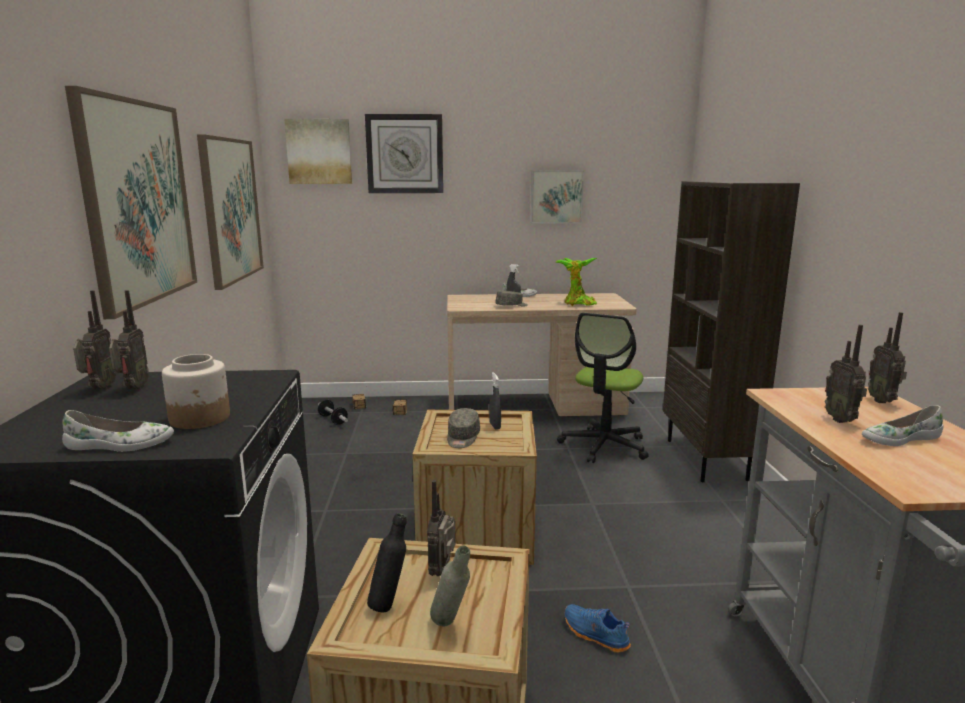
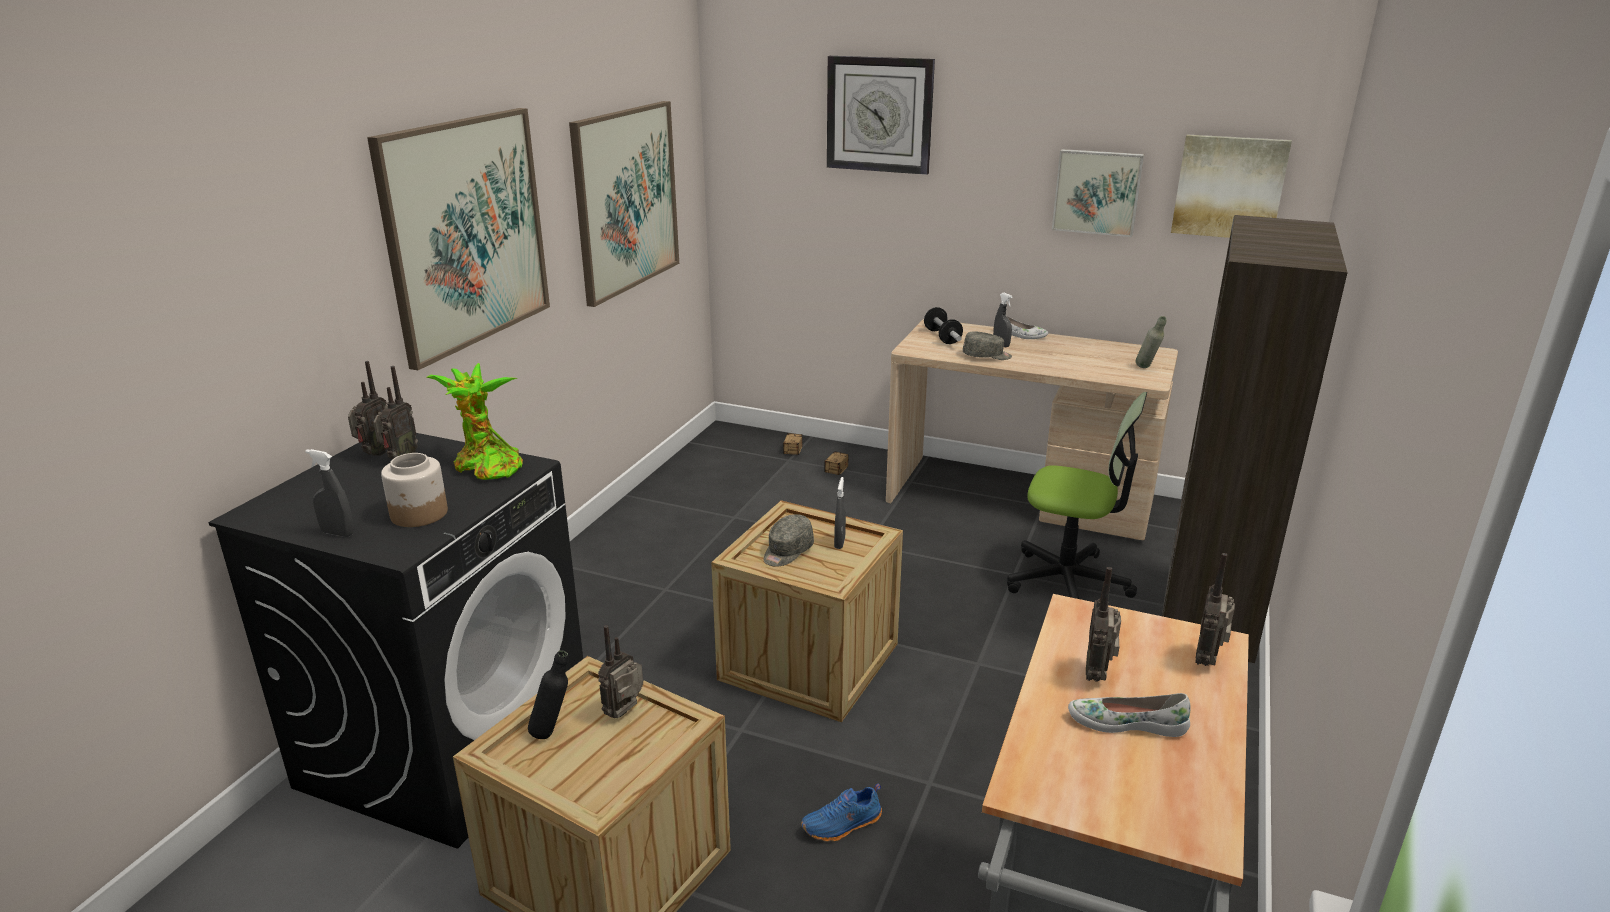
camera: 25 degrees right, 10 degrees up
(120, 445) = (337, 533): white shoe -> grey spray bottle
(319, 151) = (769, 105): picture -> picture (1229, 187)
(333, 420) = (749, 465): dumbbell -> dumbbell (942, 337)
(451, 626) = (586, 772): grey bottle -> grey bottle (1147, 369)
(577, 304) = (1087, 366): potted plant -> potted plant (485, 467)
(595, 635) = (842, 825): blue shoe -> blue shoe turned 90 degrees counterclockwise
(604, 446) = (1068, 582): office chair -> office chair turned 120 degrees counterclockwise

